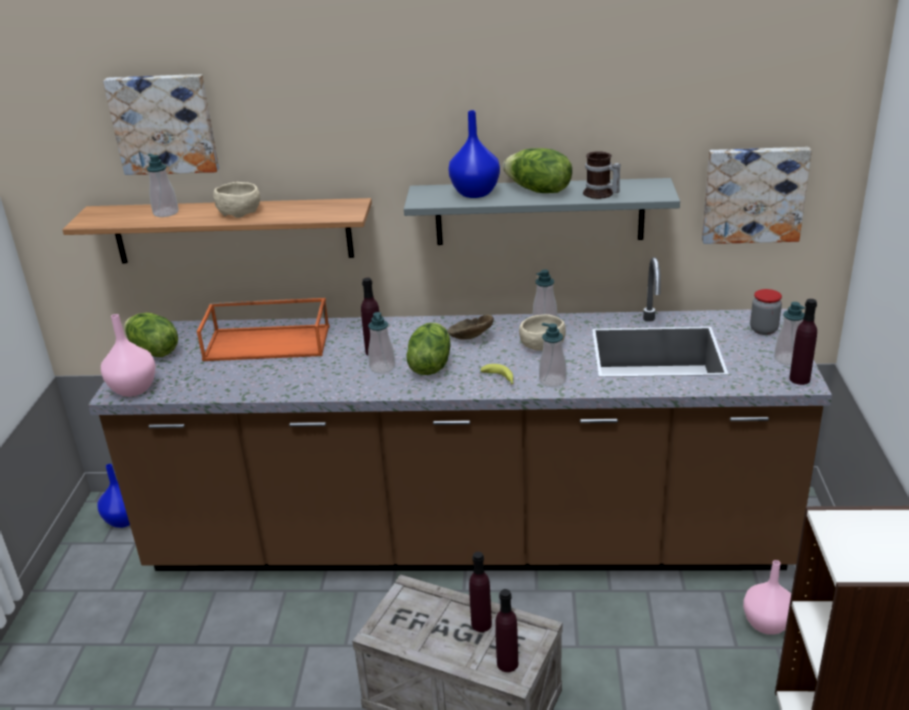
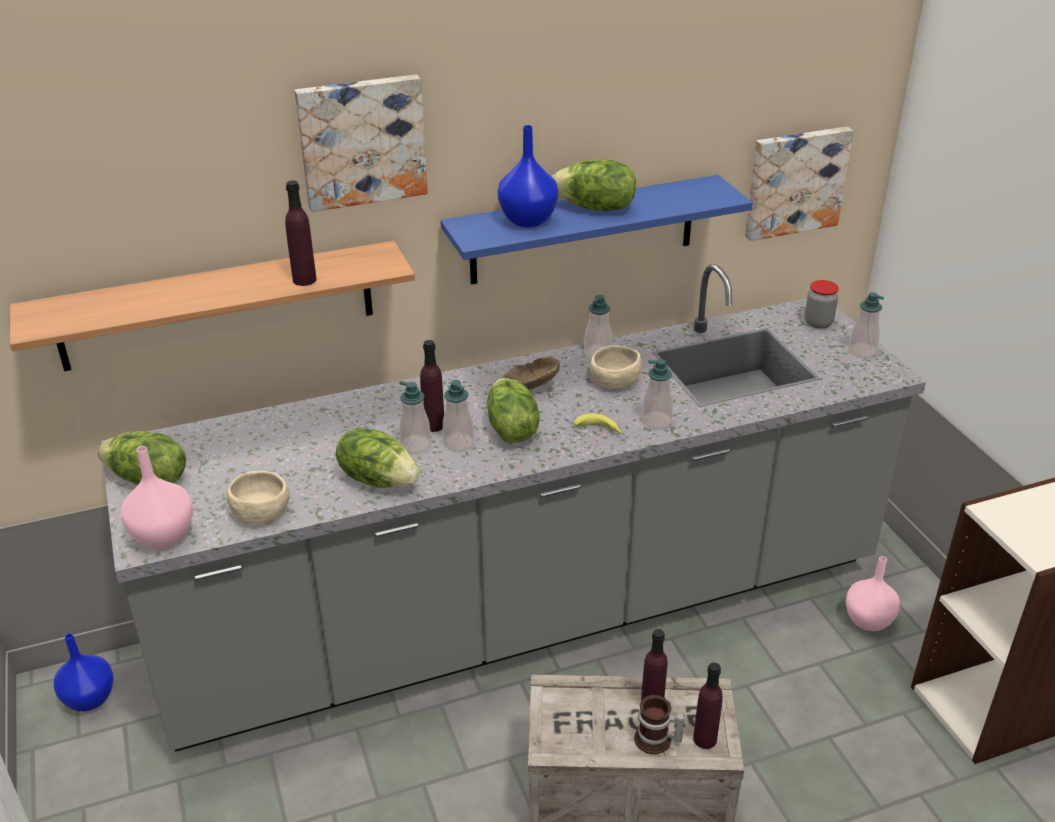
camera: 25 degrees left, 5 degrees up
(164, 123) = (125, 181): picture -> picture (361, 141)
(166, 213) = (142, 298): soap dispenser -> soap dispenser (416, 445)
(239, 211) = (243, 282): beige bowl -> beige bowl (260, 511)
(269, 342) = (294, 438): orange tray -> none
(304, 381) = (378, 479): none -> lettuce
(465, 540) = (528, 613): brown counter -> grey counter
(539, 212) = (583, 230): grey shelf -> blue shelf
(600, 194) = (665, 204): mug -> mug (656, 741)
(799, 379) = (887, 371): purple bottle -> purple bottle (304, 280)

